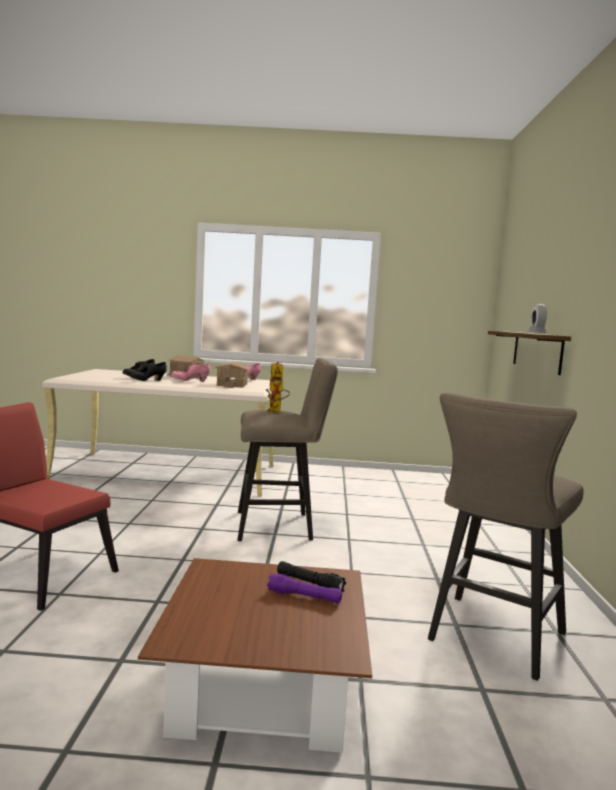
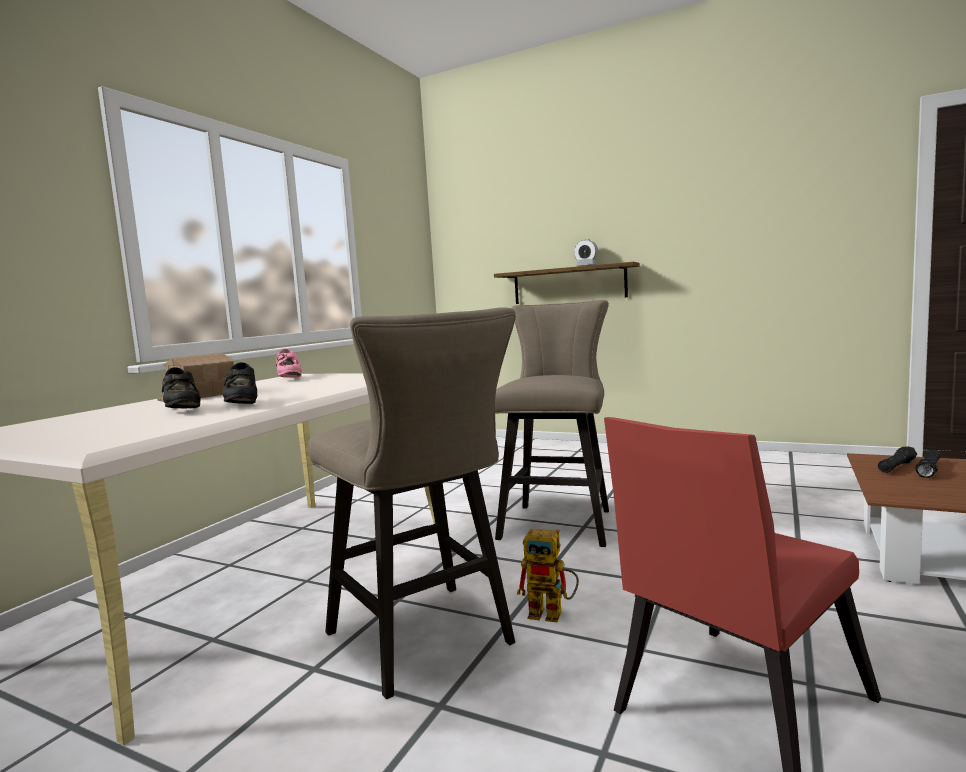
camera: 65 degrees left, 0 degrees up
(190, 381) = (272, 391): pink shoe -> none
(233, 385) = (338, 380): toy house -> none
(276, 412) = (550, 375): toy robot -> toy robot (553, 614)
(304, 597) = (929, 470): purple flashlight -> black flashlight
(492, 639) = (813, 480): beige stool -> beige stool (427, 643)

